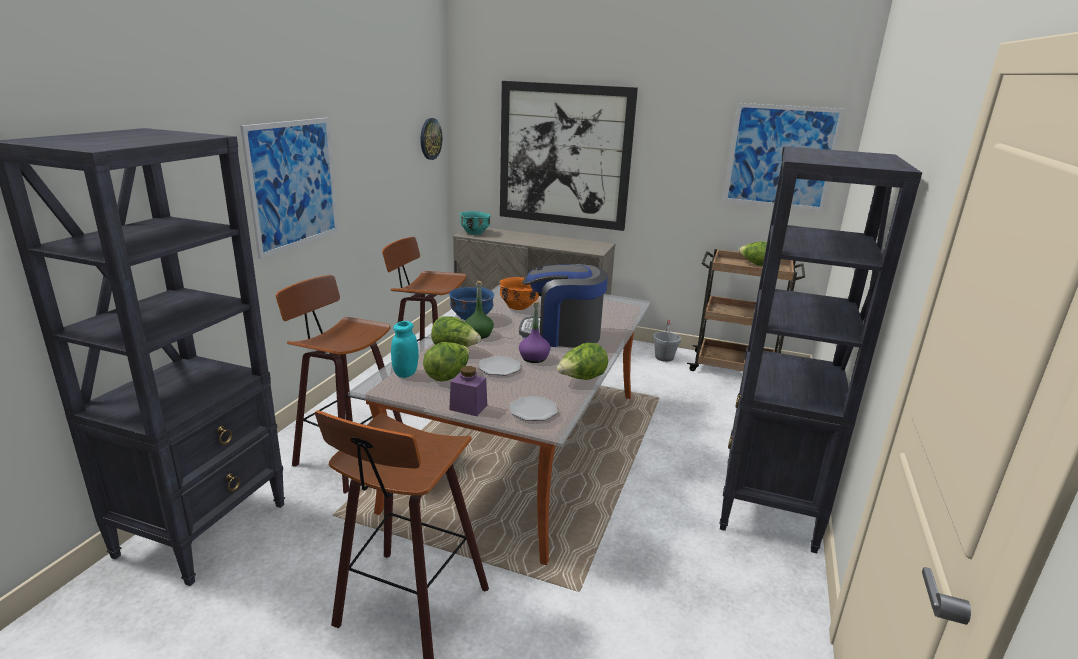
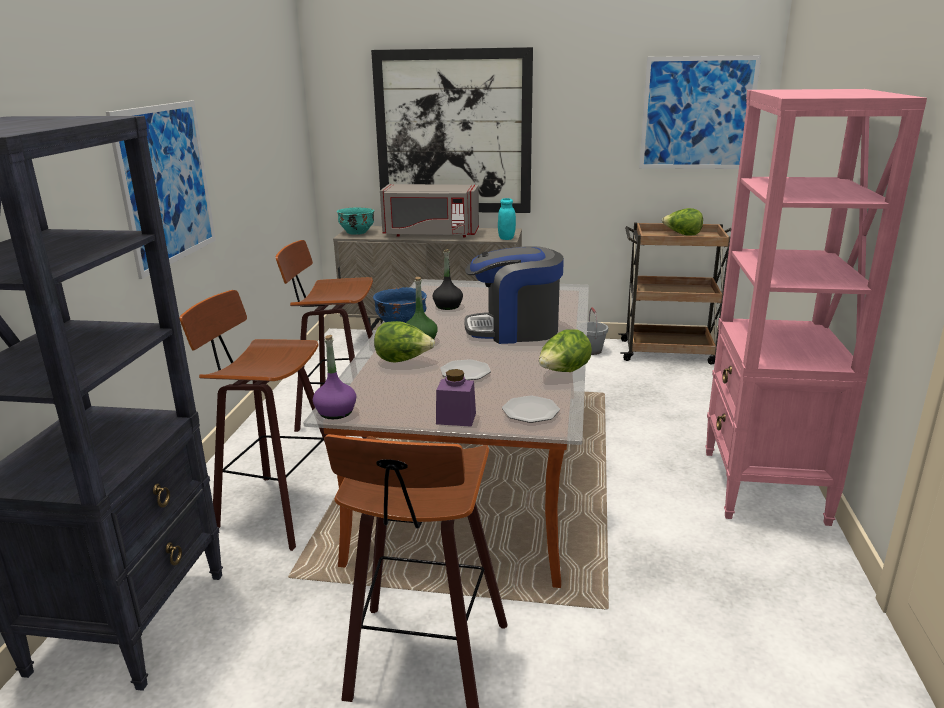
camera: 10 degrees left, 0 degrees up
(405, 373) = (361, 392): turquoise jar -> turquoise jar (506, 238)
(430, 138) = (292, 124): wall clock -> none
(448, 376) = (412, 388): lettuce -> none
(518, 306) = (447, 306): orange bowl -> black bottle
(534, 241) = (430, 234): none -> grey microwave
(534, 358) = (498, 357): purple bottle -> purple bottle (335, 412)
(767, 506) = (763, 487): black bookcase -> pink bookcase

